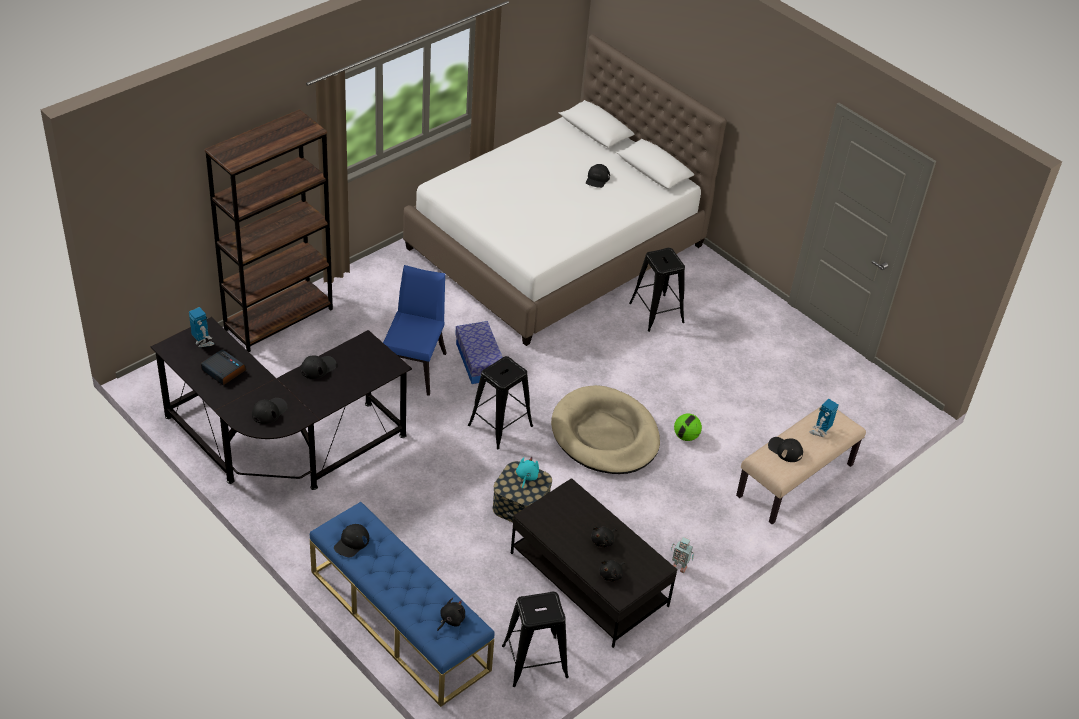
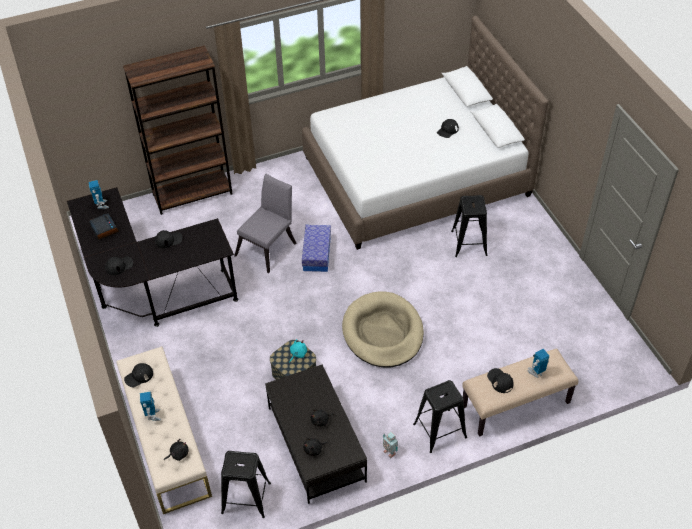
camera: 25 degrees right, 5 degrees up
(395, 584) = (153, 415): none -> toy robot
(399, 620) = (166, 439): blue bench -> beige bench
(413, 364) = (268, 247): blue chair -> grey chair
(500, 426) = (308, 307): black stool -> black stool (439, 431)
(685, 436) = (444, 348): football -> none

